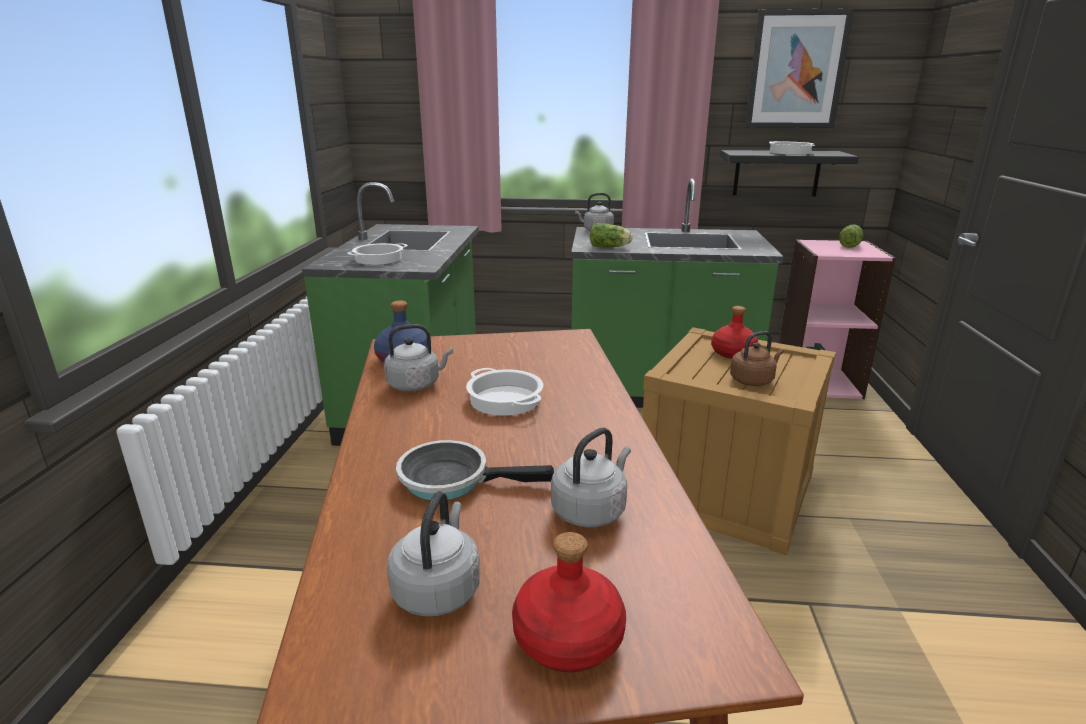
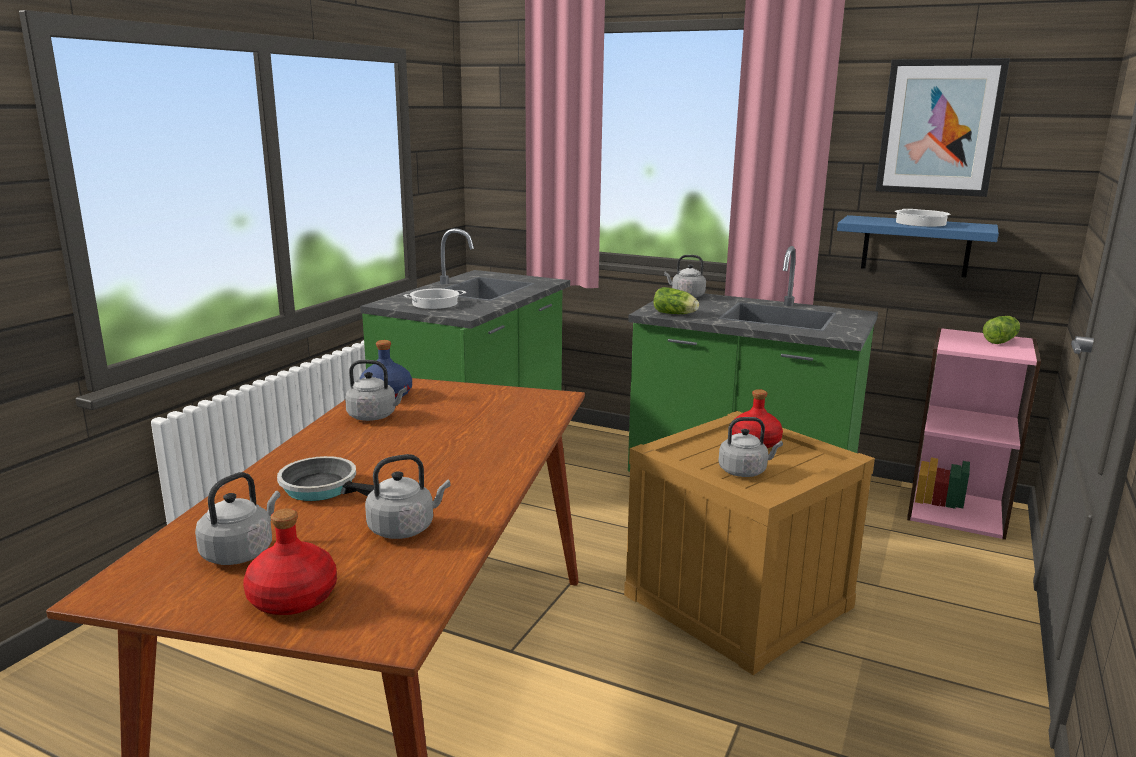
camera: 20 degrees right, 5 degrees down
(506, 399) = (434, 439): cooking pot -> none
(753, 380) = (745, 471): brown kettle -> grey kettle
(776, 173) = (916, 246): black shelf -> blue shelf

